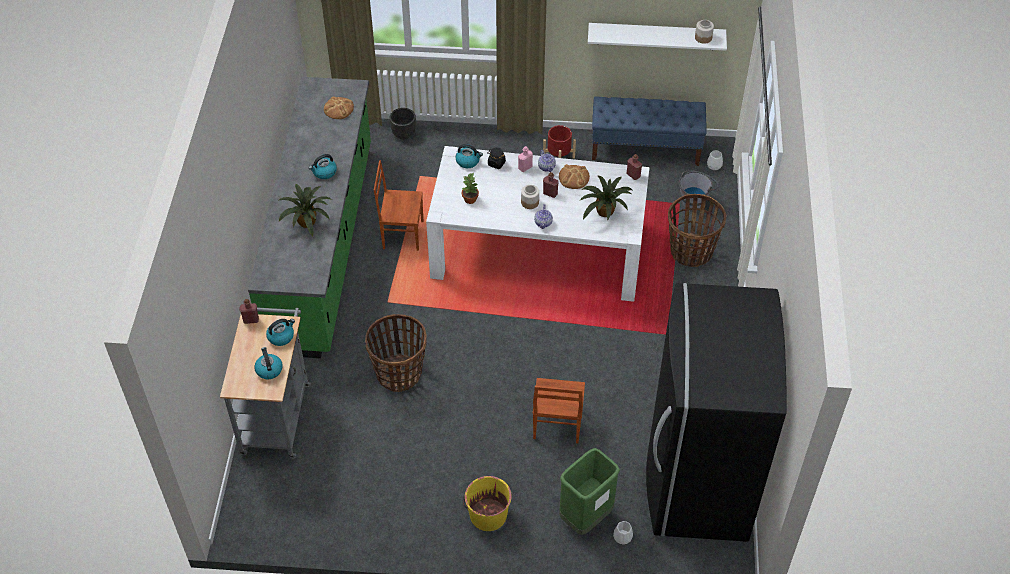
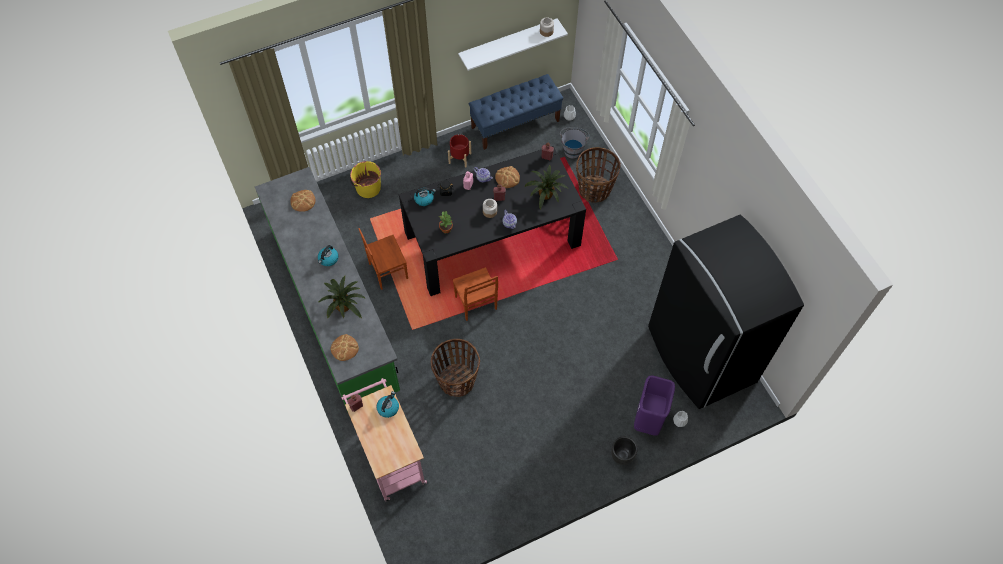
camera: 30 degrees left, 10 degrees up
(269, 369) = (397, 438): kettle -> none
(276, 413) = (389, 456): grey cart -> pink cart
(279, 261) = (344, 348): none -> bread
(404, 134) = (335, 190): black planter -> black planter (621, 455)
(487, 514) = (584, 452): yellow bucket -> yellow bucket (368, 188)
(538, 251) = (492, 239): white dining table -> black dining table
(556, 425) = (587, 363): brown chair -> brown chair (475, 303)
(585, 517) = (648, 419): green trash can -> purple trash can

